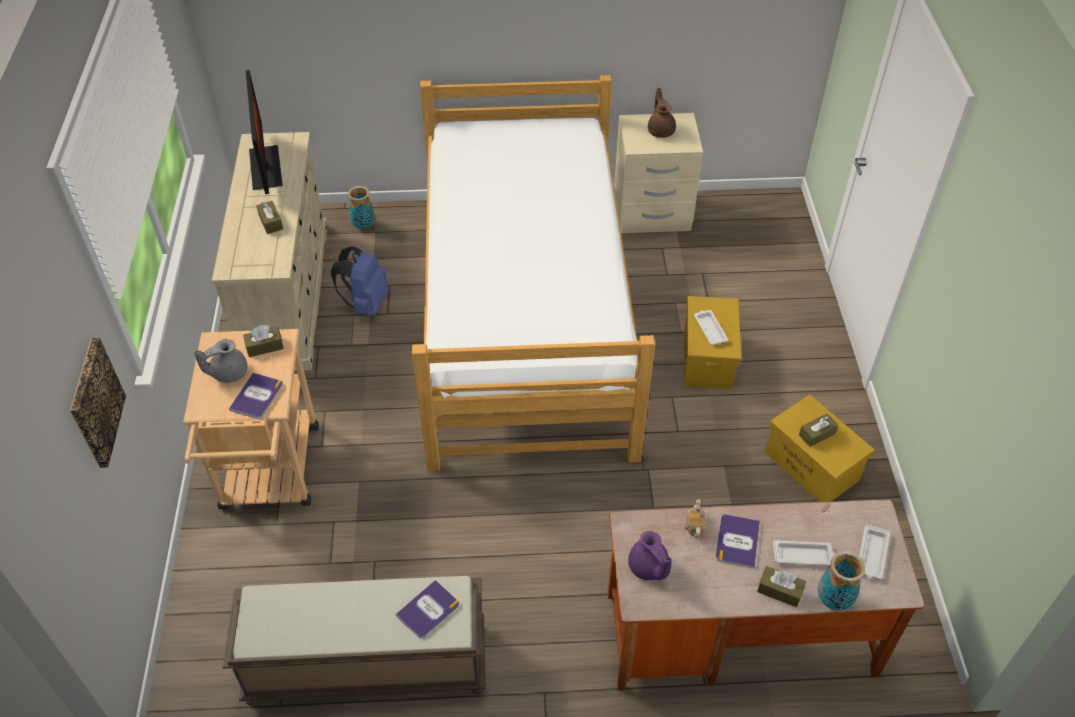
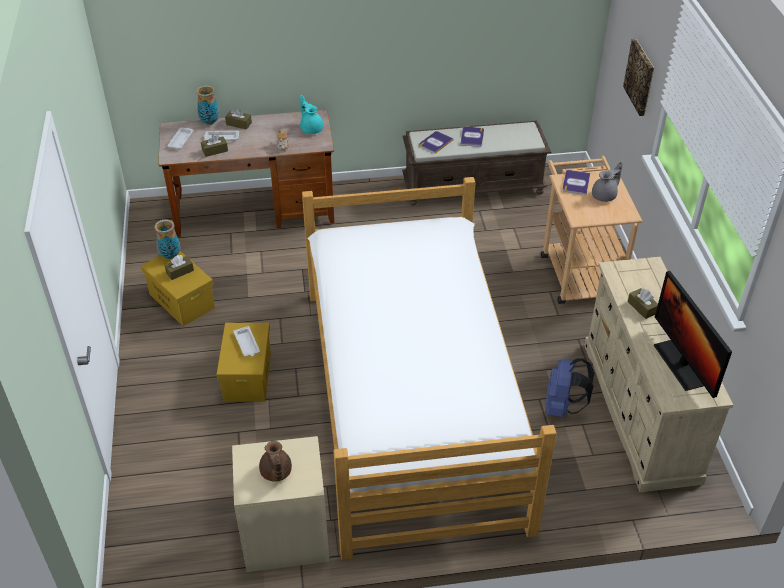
camera: 175 degrees right, 5 degrees down
(264, 346) = (589, 213): brown tissue box -> brown tissue box (215, 150)
(364, 225) = (601, 497): vase -> vase (170, 256)
(648, 568) = (311, 128): purple teapot -> turquoise teapot
(737, 541) = (258, 141): book -> book (472, 137)

